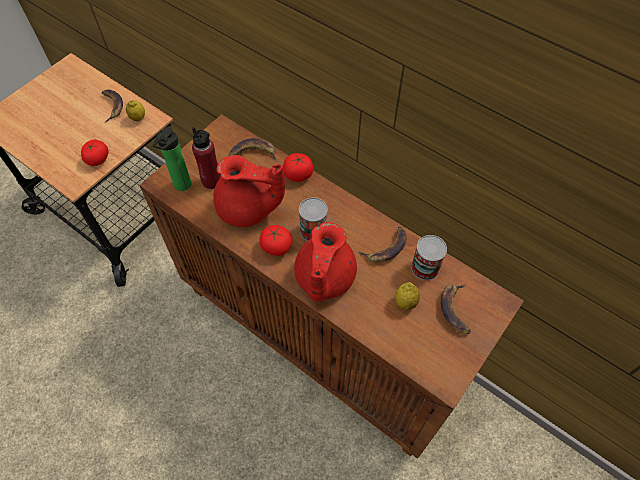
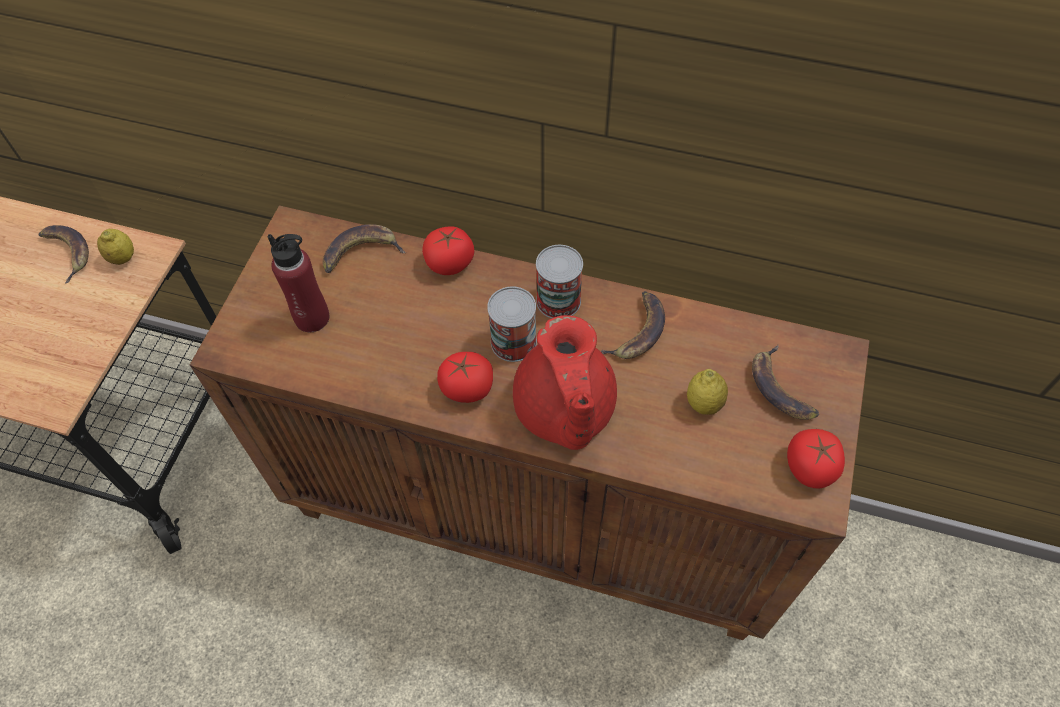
camera: 20 degrees left, 0 degrees up
(98, 159) = (81, 349): tomato -> tomato (810, 468)
(181, 186) = (264, 343): bottle -> none
(248, 209) = (394, 343): red teapot -> none
(425, 267) = (708, 340): can -> can (558, 300)

